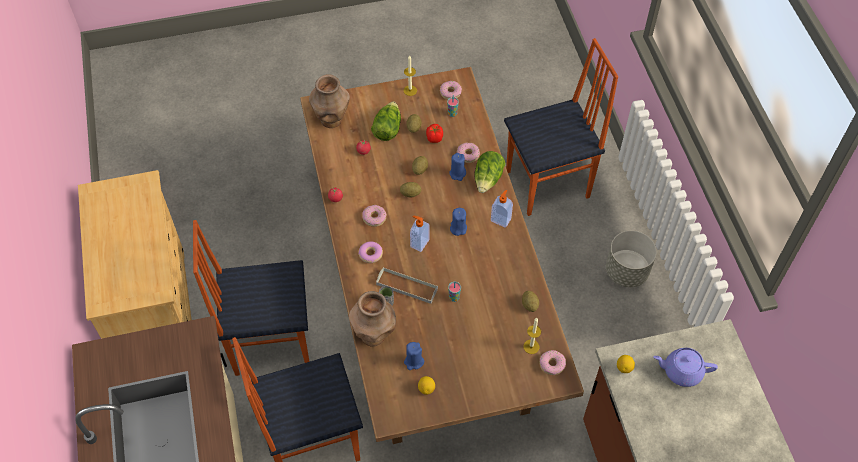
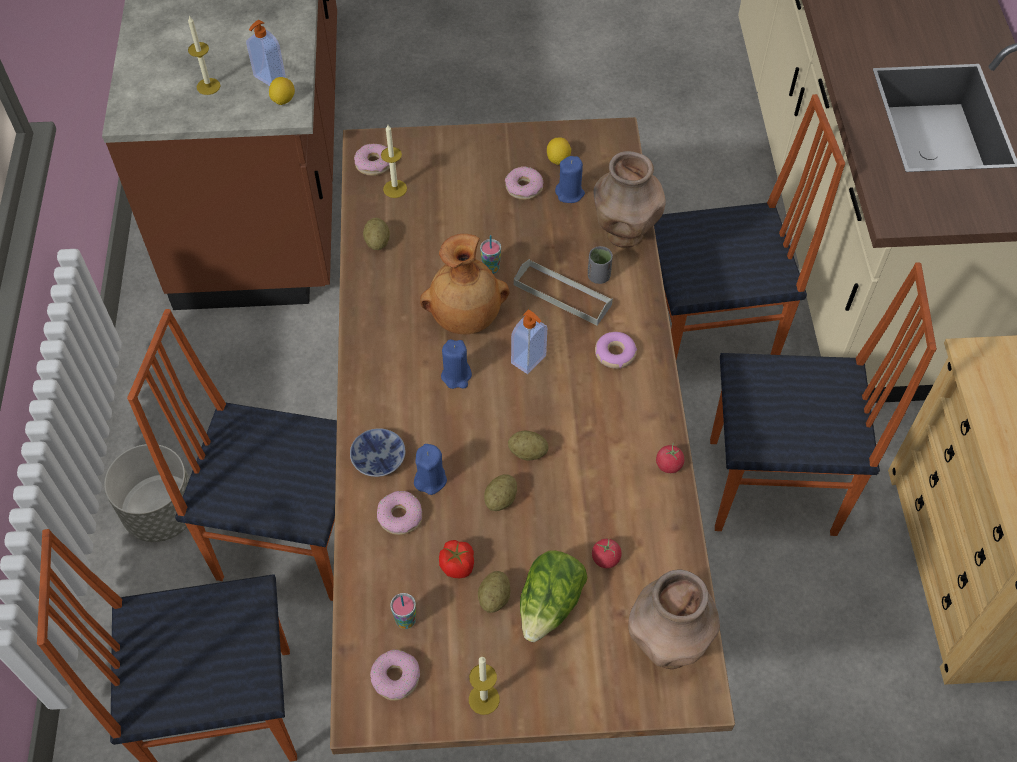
camera: 170 degrees left, 0 degrees up
(374, 218) = (601, 416): donut -> donut (524, 187)
(461, 263) = (466, 318): none -> brown vase
(488, 179) = (376, 459): lettuce -> bowl
(501, 219) = (377, 380): soap dispenser -> soap dispenser (269, 77)
(548, 269) = (290, 539): none -> chair
(681, 371) = (208, 86): purple teapot -> candle

